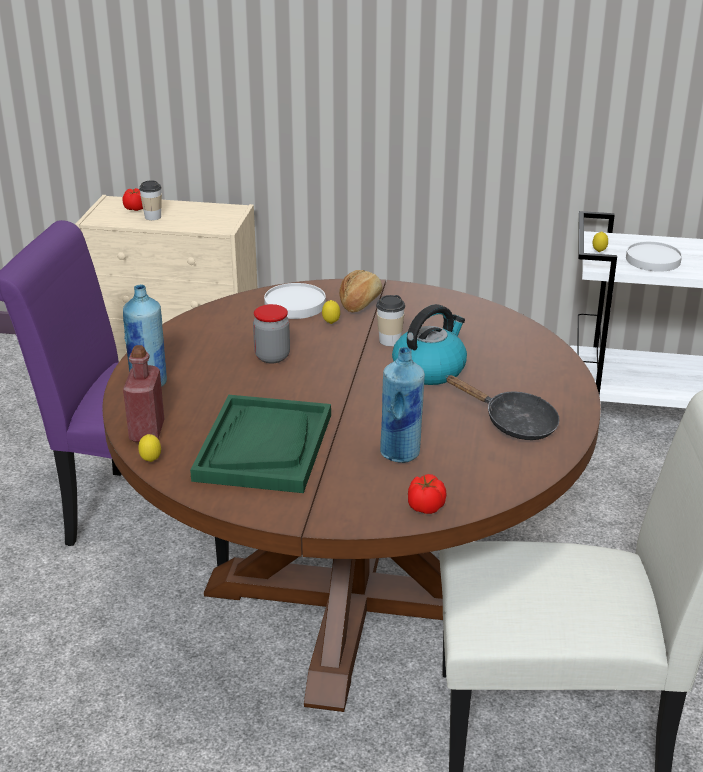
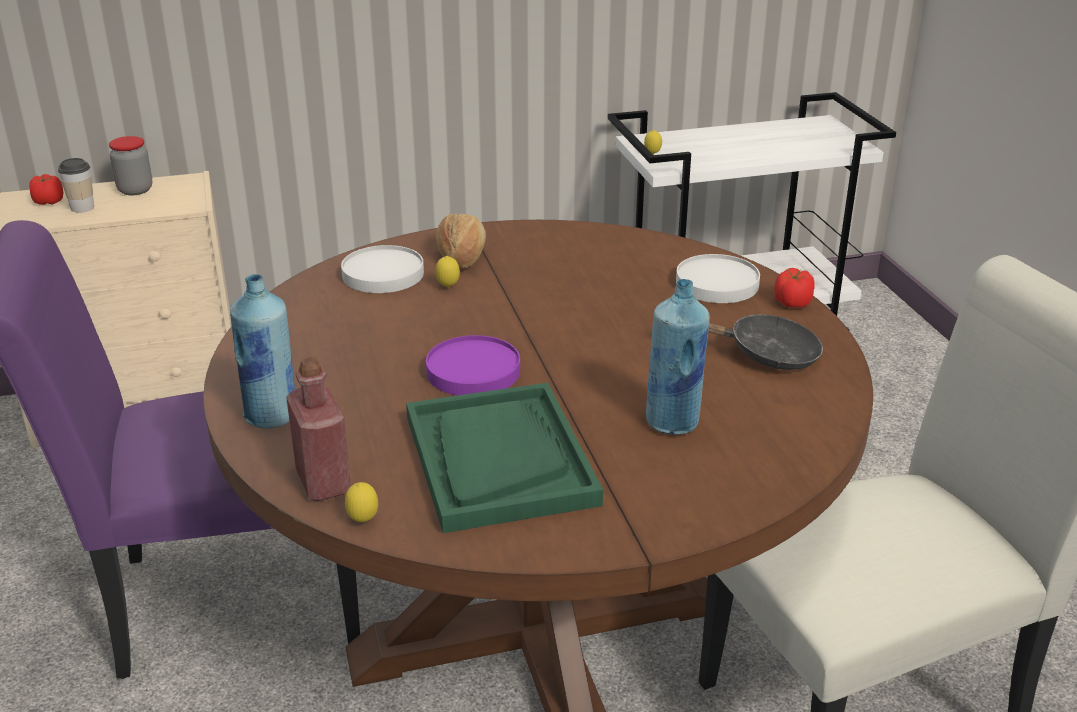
camera: 25 degrees left, 0 degrees up
(272, 357) = (410, 343): jar -> jar (135, 190)
(298, 385) = (474, 371): none -> purple plate
(390, 341) = (537, 292): cup -> none
(425, 507) = (761, 481): tomato -> tomato (792, 303)
(429, 369) = (613, 315): kettle -> none
(653, 260) = (713, 153): white plate -> white plate (717, 284)

